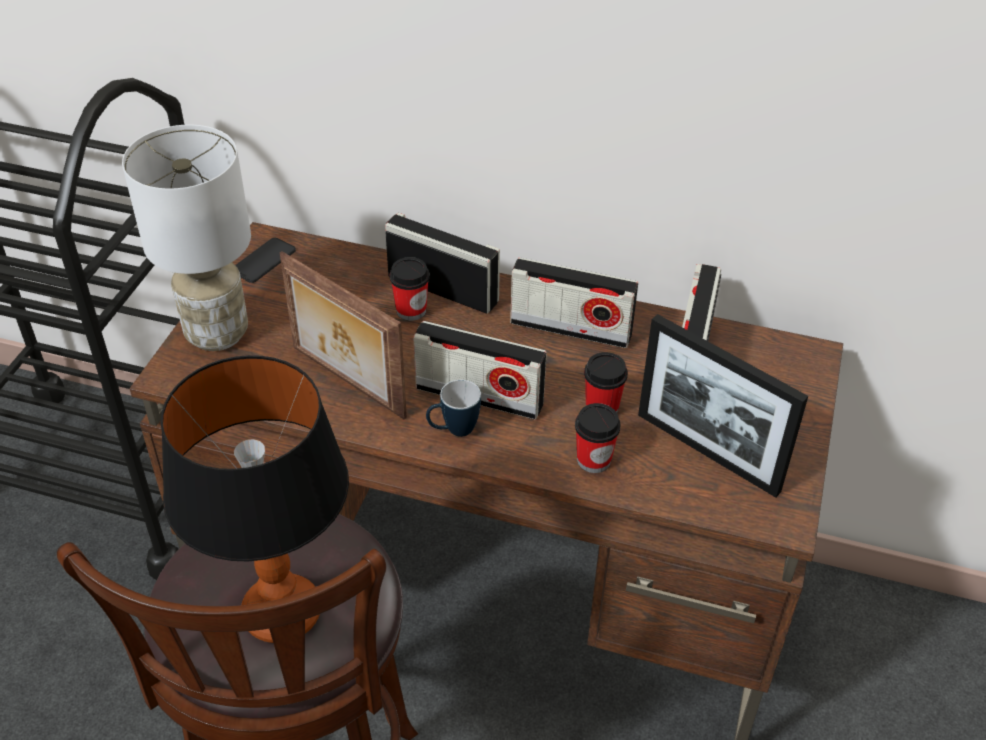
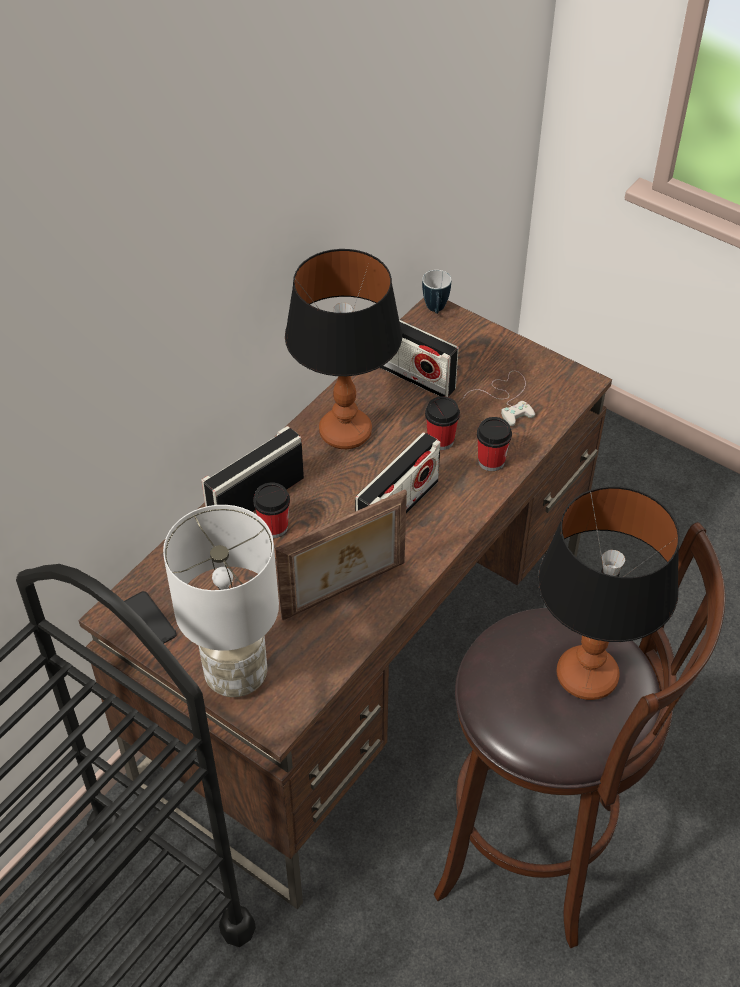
camera: 70 degrees left, 5 degrees up
(453, 431) = (429, 535): mug -> mug (435, 310)
(570, 328) = (345, 432): radio -> table lamp
(707, 452) = (507, 398): picture frame -> white game controller

